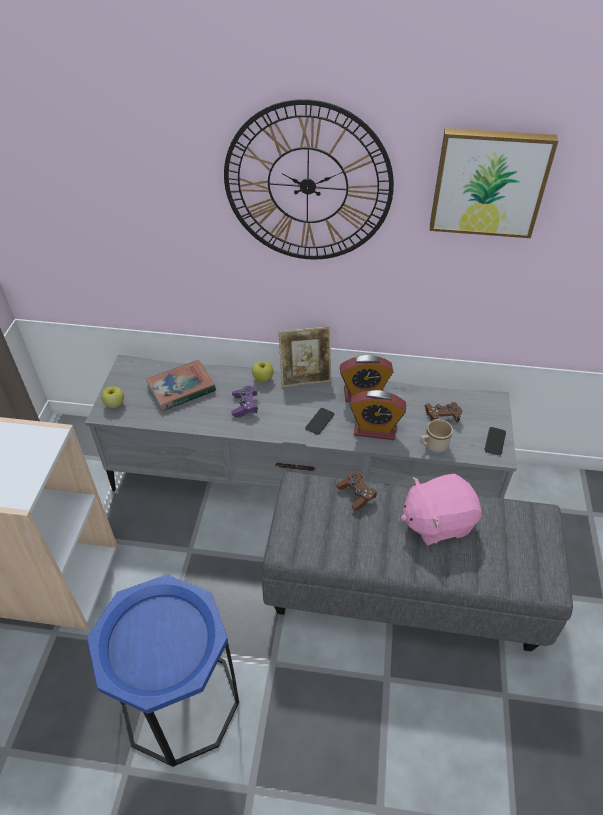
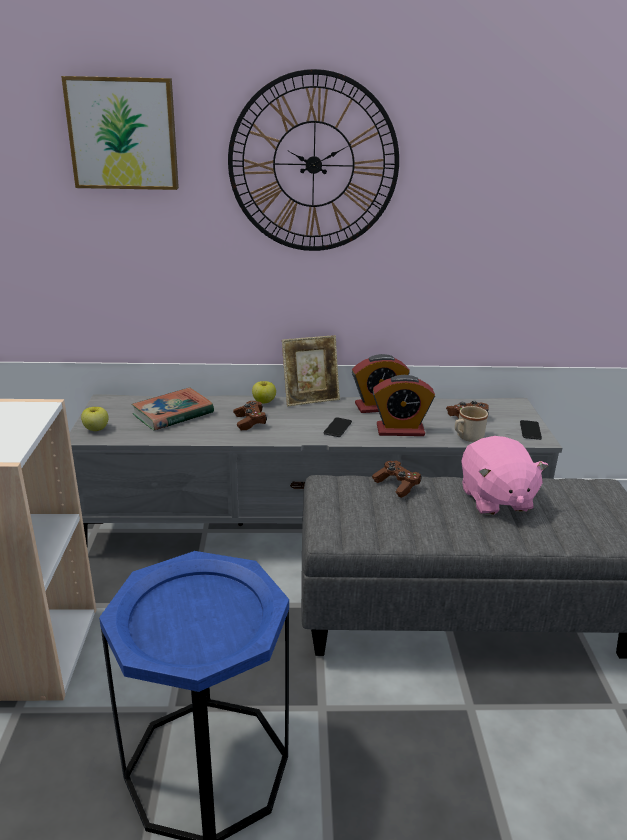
camera: 10 degrees left, 20 degrees down
(245, 406) = (250, 422): purple game controller -> brown game controller
(437, 521) = (495, 499): pink plush toy -> pink plush toy turned 75 degrees counterclockwise
(489, 182) = (490, 150): picture -> picture (123, 133)

